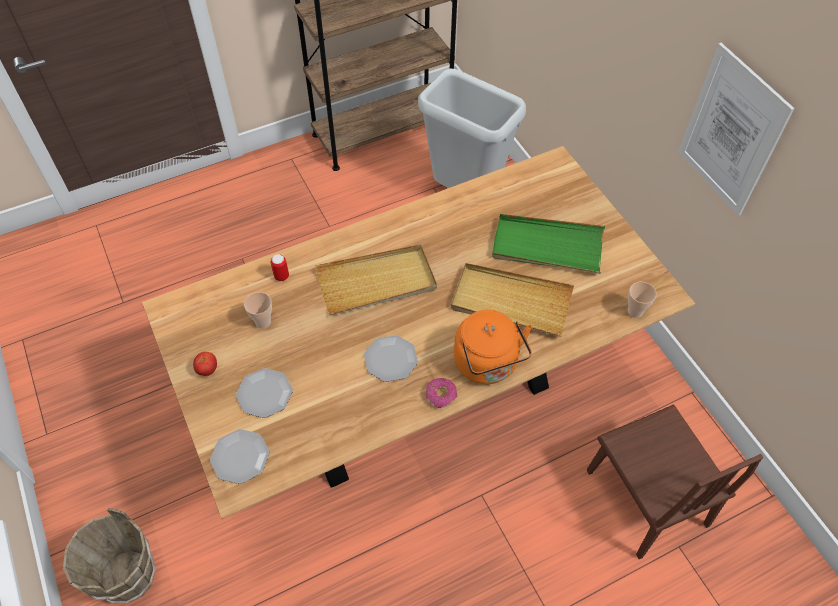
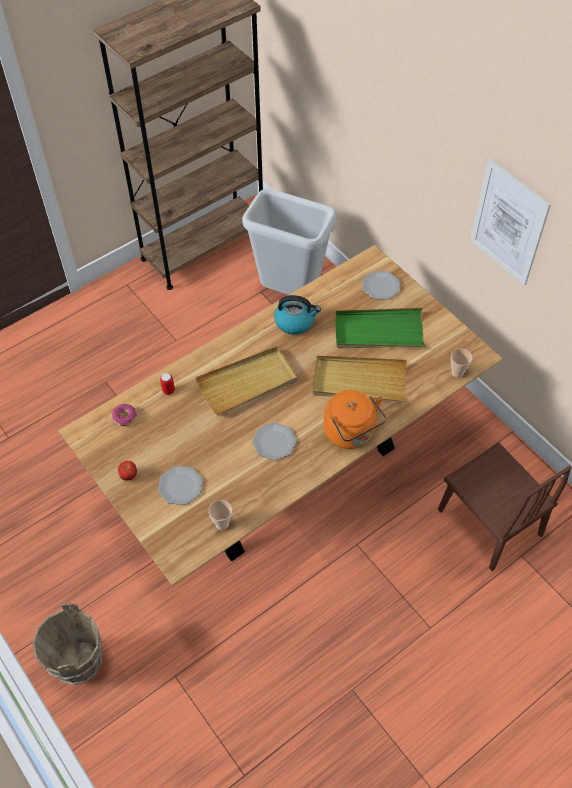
camera: 10 degrees left, 0 degrees up
(239, 457) = (174, 538): plate -> plate (380, 286)
(263, 322) = (163, 430): cup -> cup (222, 524)
(441, 395) = (320, 463): donut -> donut (125, 417)
(450, 220) = (295, 322): none -> kettle

